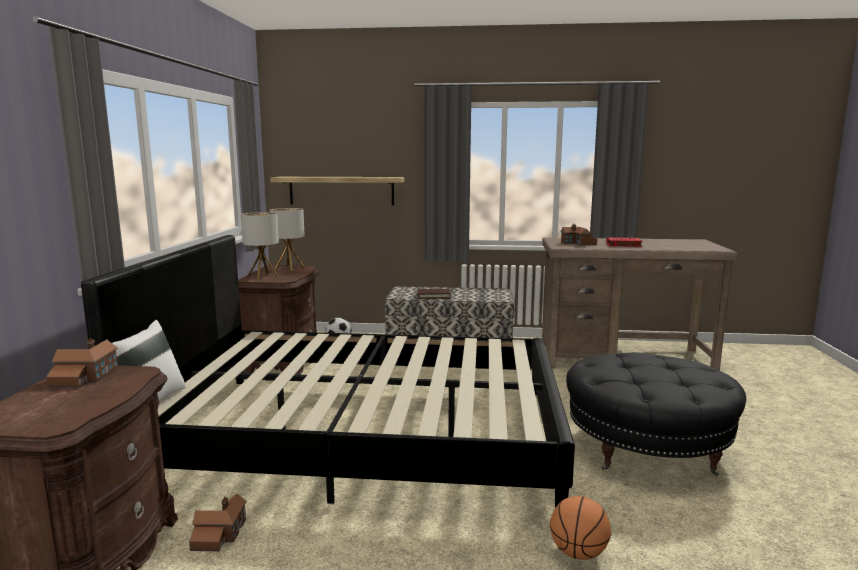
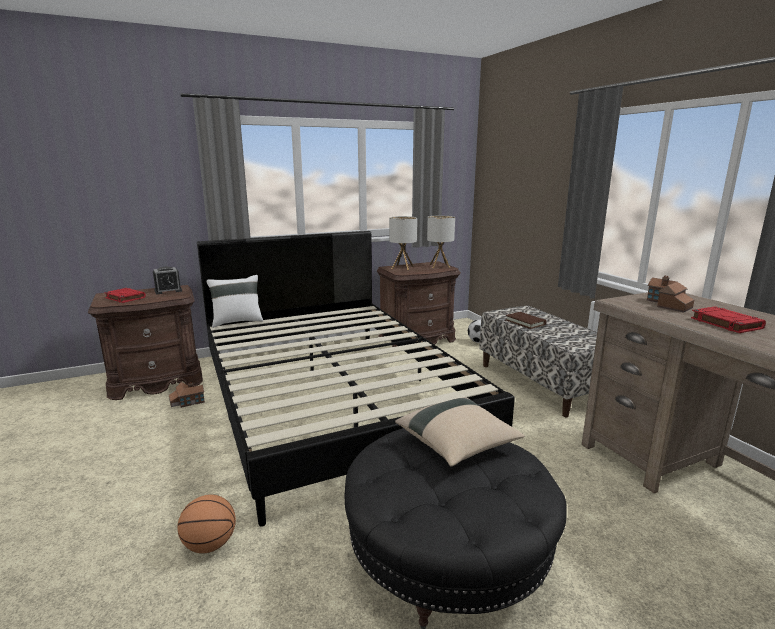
camera: 60 degrees right, 5 degrees up
(54, 408) = (125, 298): none -> red book
(85, 377) = (168, 291): toy house -> alarm clock
(341, 190) = (515, 205): shelf -> none
(619, 363) = (457, 445): none -> beige pillow

